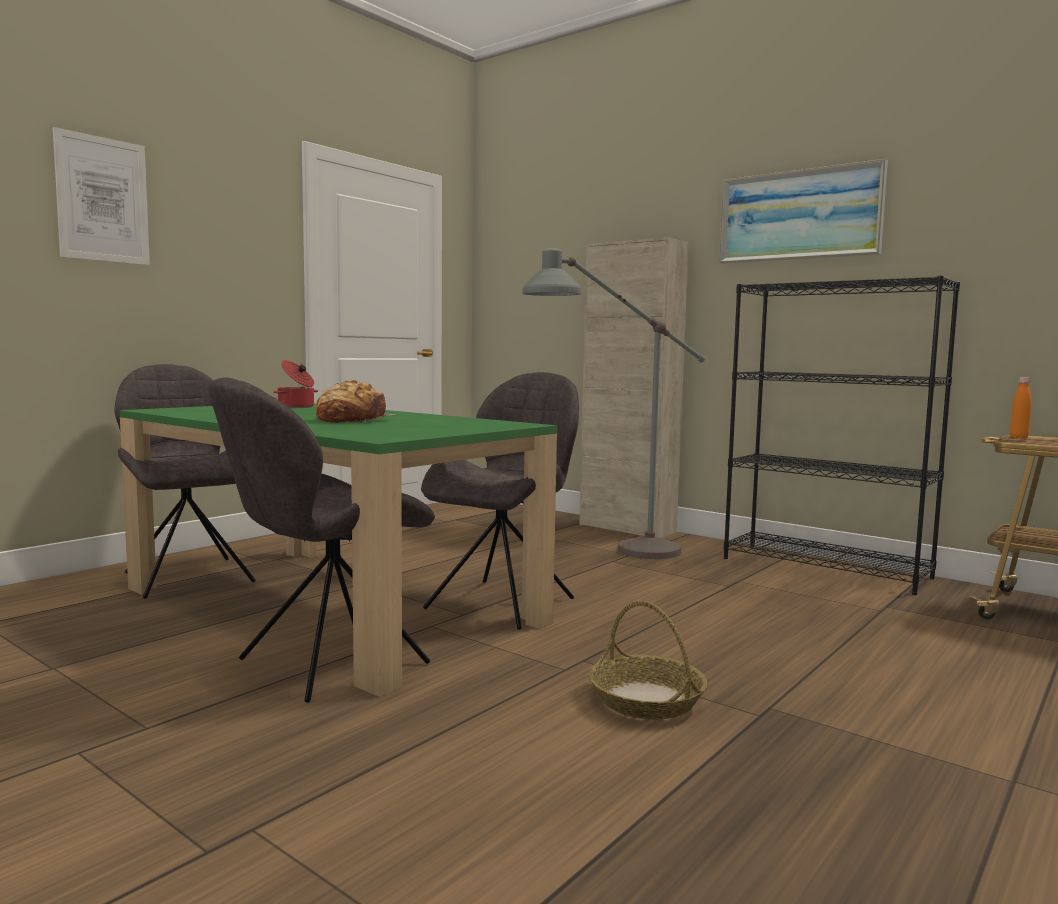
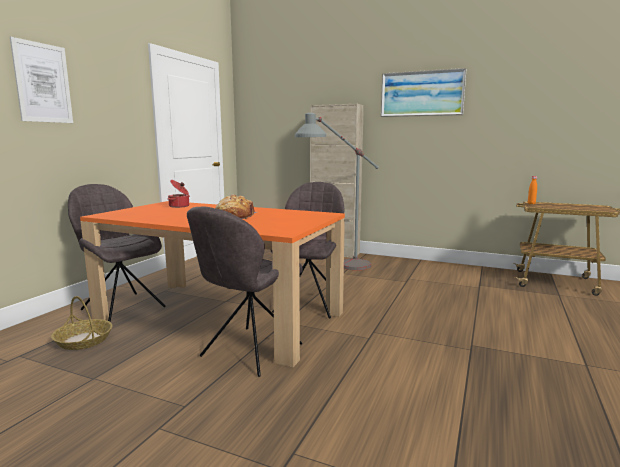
camera: 15 degrees left, 5 degrees up
(328, 605) = (219, 317): green dining table -> orange dining table
(645, 700) = (417, 349): basket -> basket (83, 340)
(826, 568) = (440, 267): black bookcase -> none

